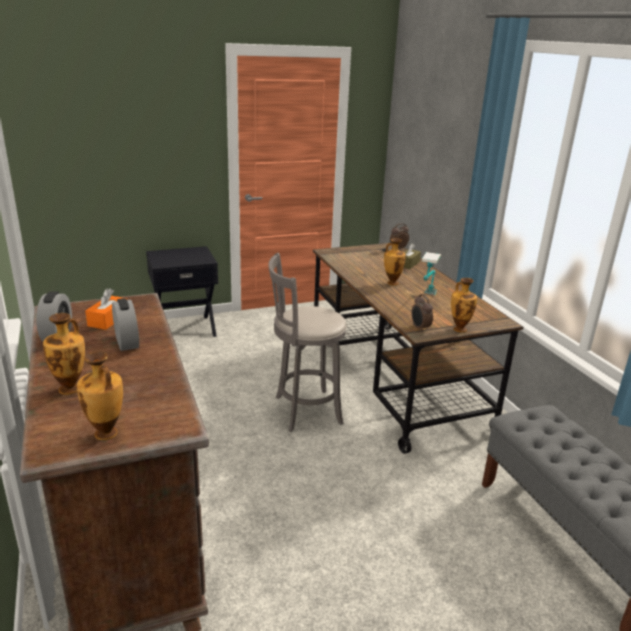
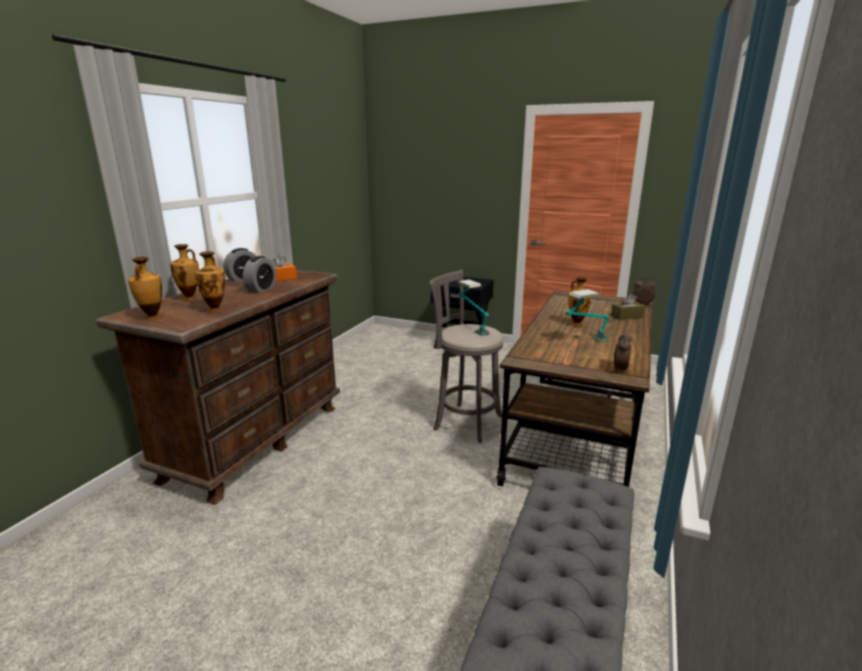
camera: 45 degrees right, 5 degrees down
(307, 313) = (472, 328): none -> table lamp
(420, 328) = (528, 357): alarm clock -> alarm clock (619, 369)
(459, 329) = (567, 368): vase -> vase (215, 309)

